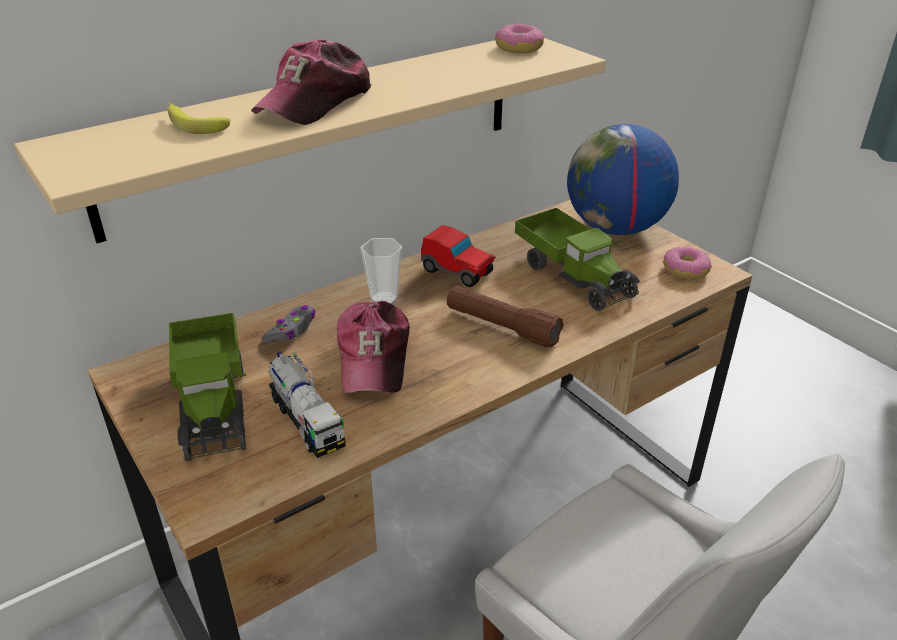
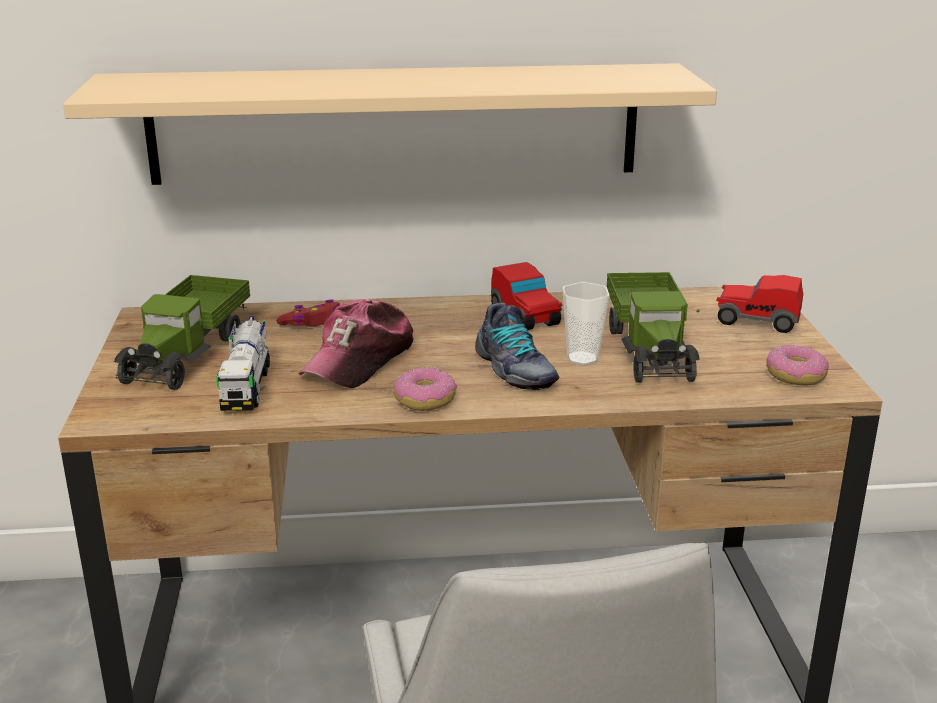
camera: 30 degrees right, 10 degrees down
(193, 124) = (237, 80): banana -> none
(291, 330) = (312, 322): grey game controller -> red game controller
(316, 102) = (361, 81): cap -> none
(384, 299) = (424, 320): cup -> cup (582, 359)
(502, 327) = (514, 369): brown flashlight -> shoe
(518, 48) = (637, 71): donut -> donut (424, 399)
(615, 228) = (757, 321): globe -> toy car

